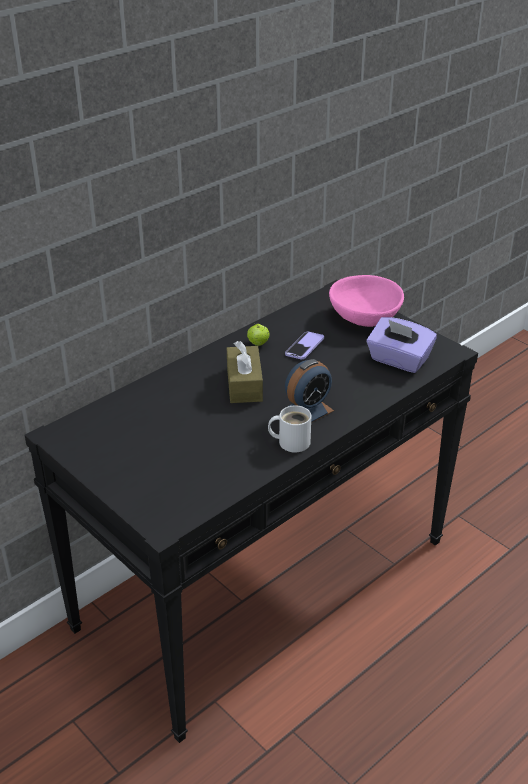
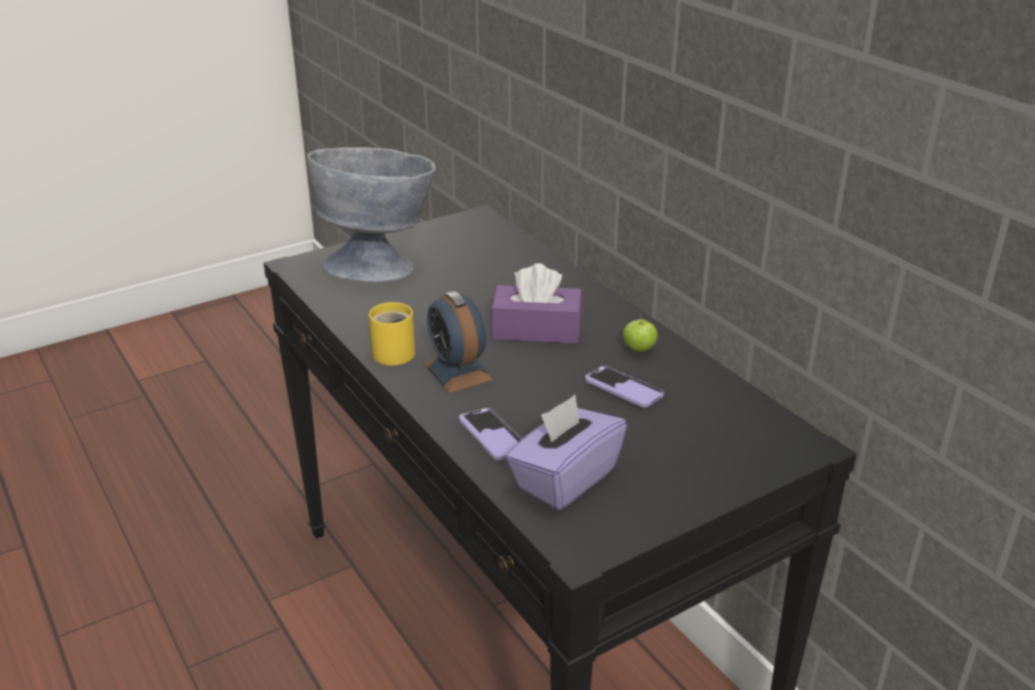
camera: 100 degrees right, 5 degrees down
(158, 476) = (379, 266): none -> grey bowl
(244, 384) = (536, 330): brown tissue box -> purple tissue box
(291, 441) = (397, 352): white mug -> yellow mug
(365, 318) = (708, 464): pink bowl -> none
(371, 388) = (493, 436): none -> phone

